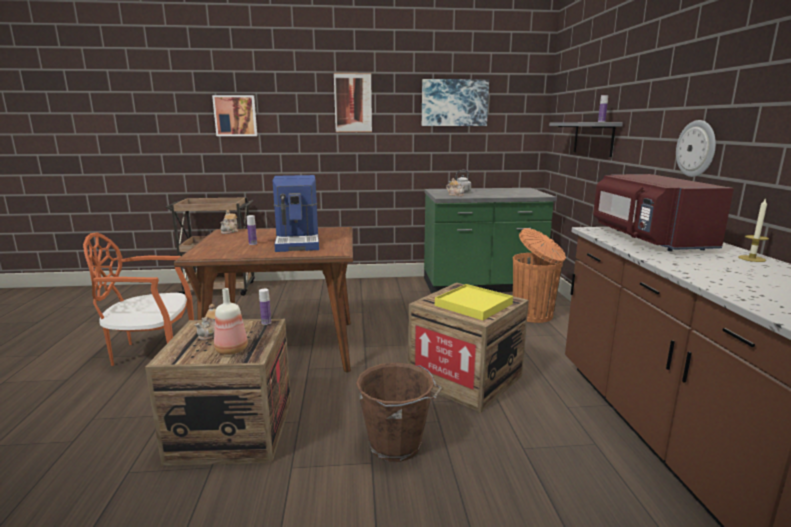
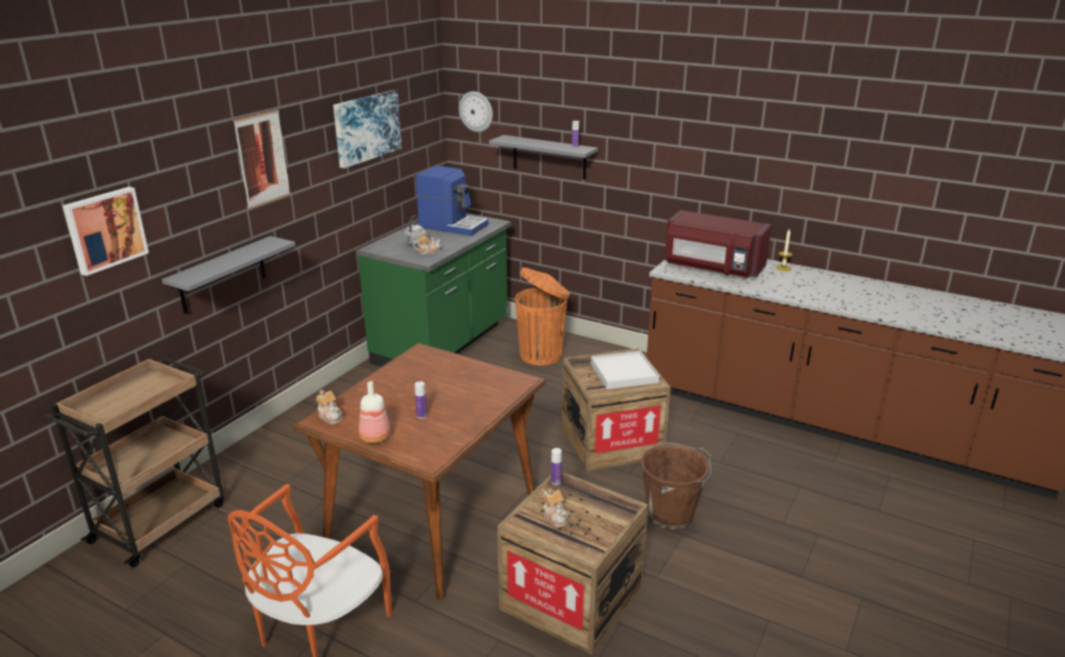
camera: 55 degrees left, 10 degrees up
(230, 350) = (603, 514): bottle -> bottle (374, 438)
(299, 242) = (450, 388): coffee machine -> coffee machine (453, 226)
(309, 169) = (222, 275): none -> grey shelf
(473, 305) = (624, 373): yellow tray -> white tray
(696, 148) = (701, 182): wall clock -> wall clock (476, 111)

